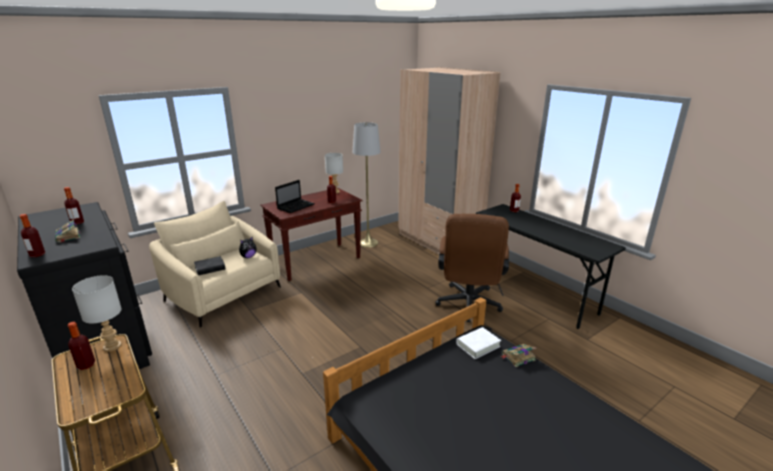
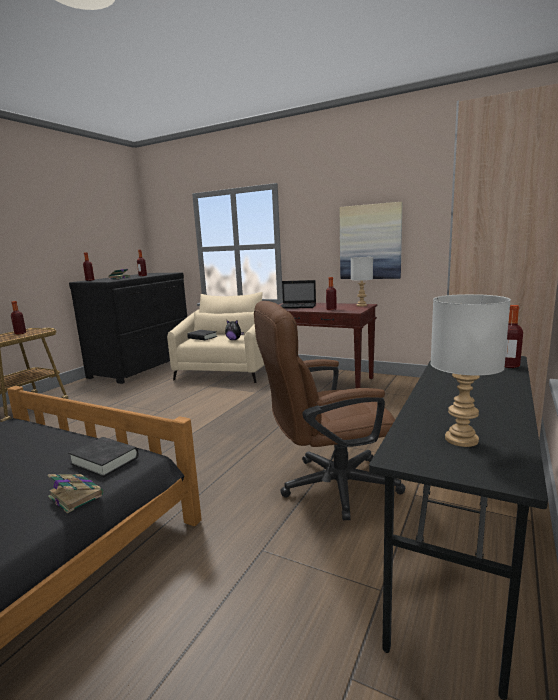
camera: 65 degrees right, 10 degrees down
(113, 346) = (41, 332): grey table lamp -> grey table lamp (462, 440)
(320, 139) = (370, 242): none -> picture
(368, 243) = (401, 388): grey floor lamp -> none
(478, 345) = (105, 460): white book -> black book

